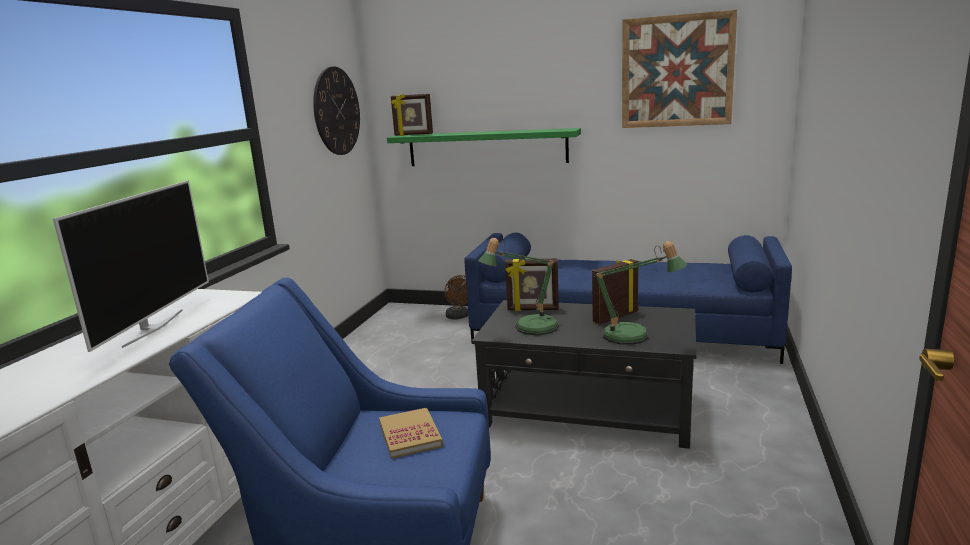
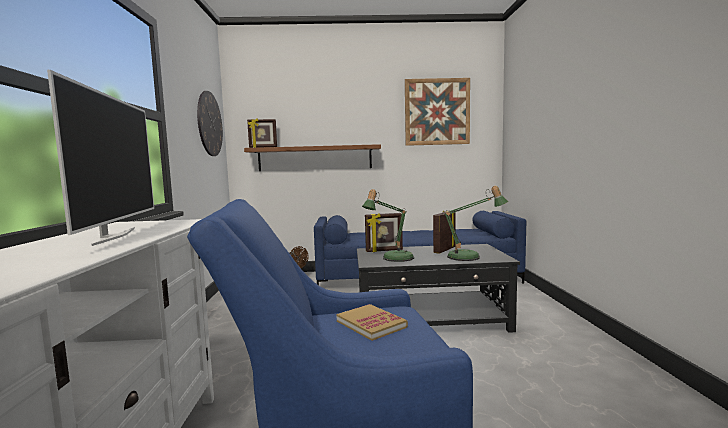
camera: 20 degrees left, 10 degrees down
(486, 148) = (315, 158): green shelf -> brown shelf

